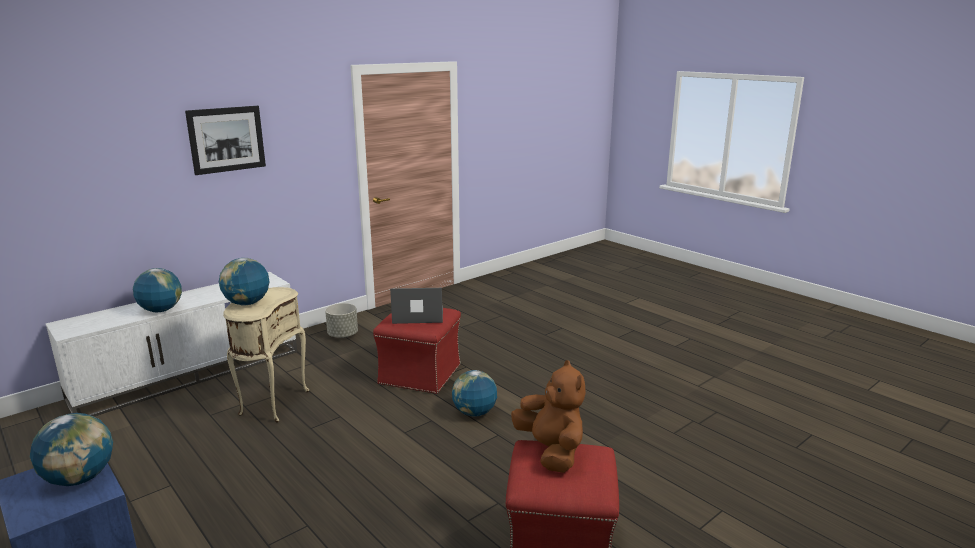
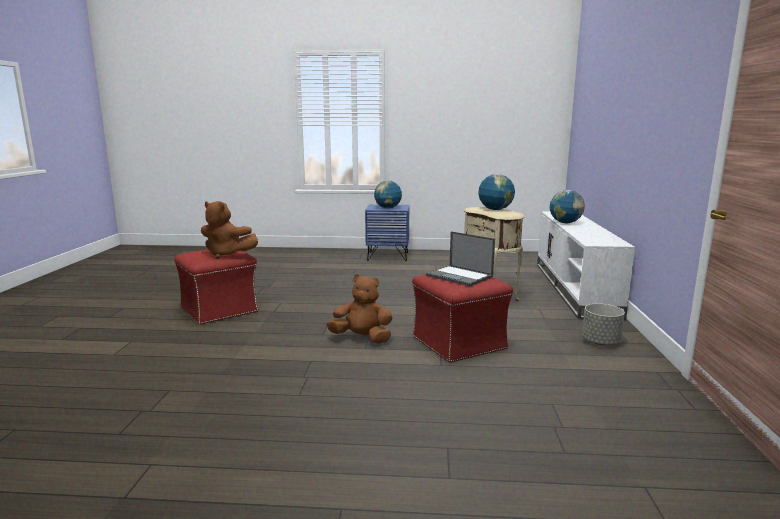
camera: 135 degrees right, 5 degrees down
(226, 139) = (644, 97): picture -> none
(417, 315) = (460, 276): laptop -> laptop turned 90 degrees clockwise
(474, 413) = (362, 338): globe -> brown plush toy

